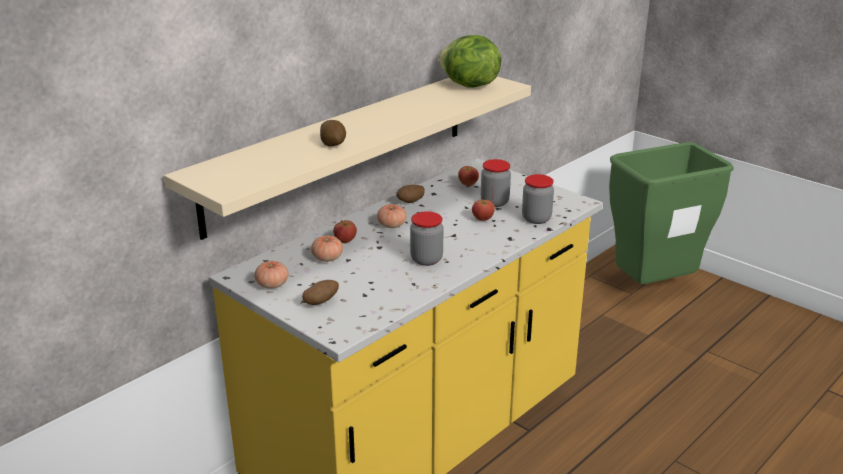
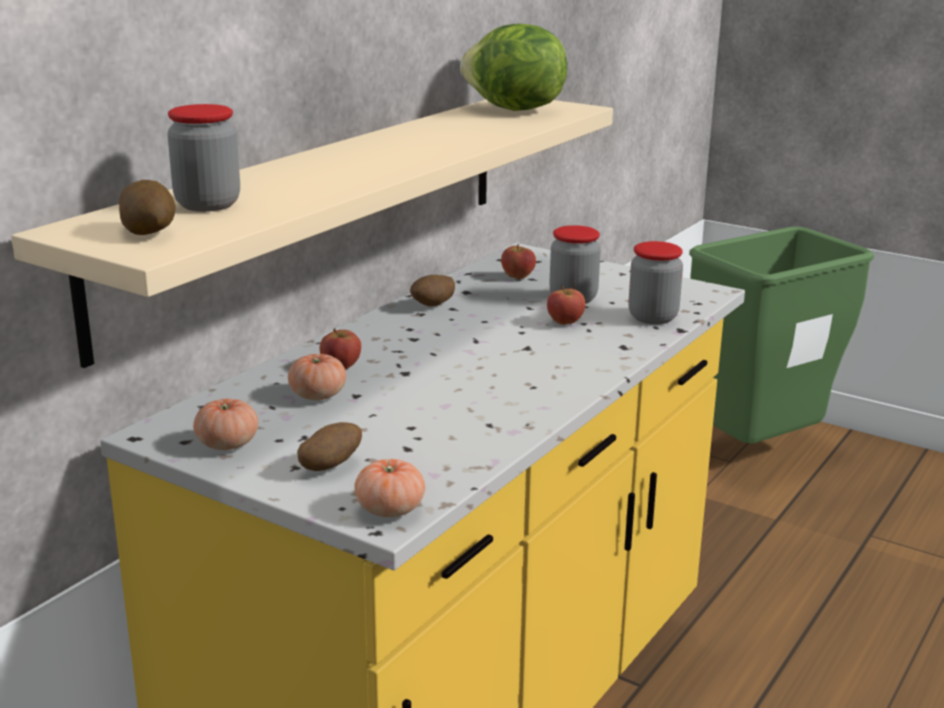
camera: 10 degrees left, 5 degrees down
(333, 144) = (324, 182): potato -> potato (149, 232)
(391, 225) = (414, 340): tomato -> tomato (390, 509)
(426, 259) = (496, 386): jar -> jar (208, 205)

